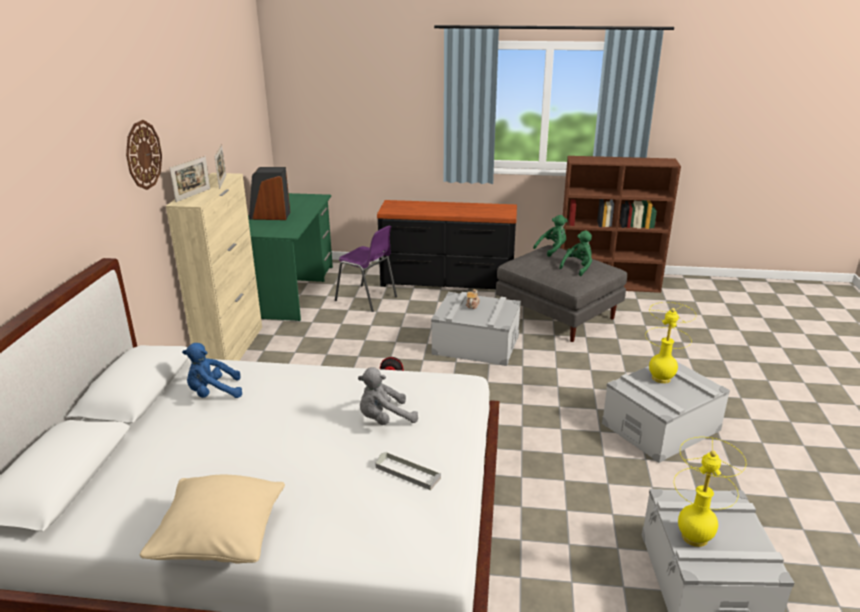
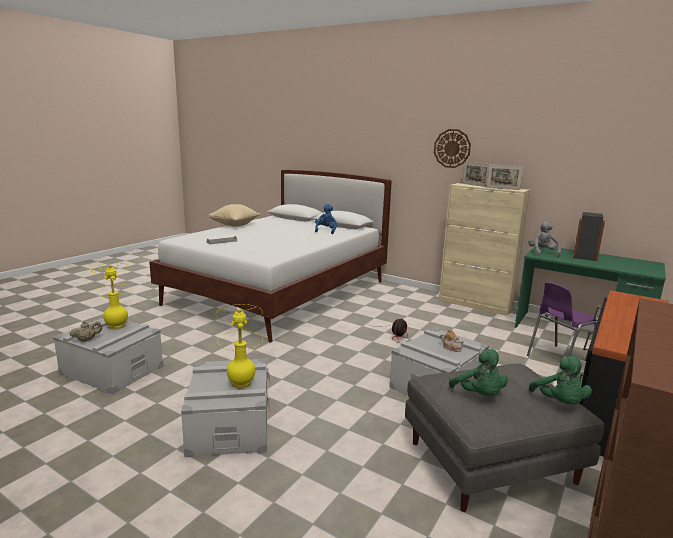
camera: 115 degrees right, 10 degrees down
(384, 419) = (263, 245): grey plush toy -> grey plush toy (542, 253)
(751, 537) = (87, 340): none -> beige teapot

